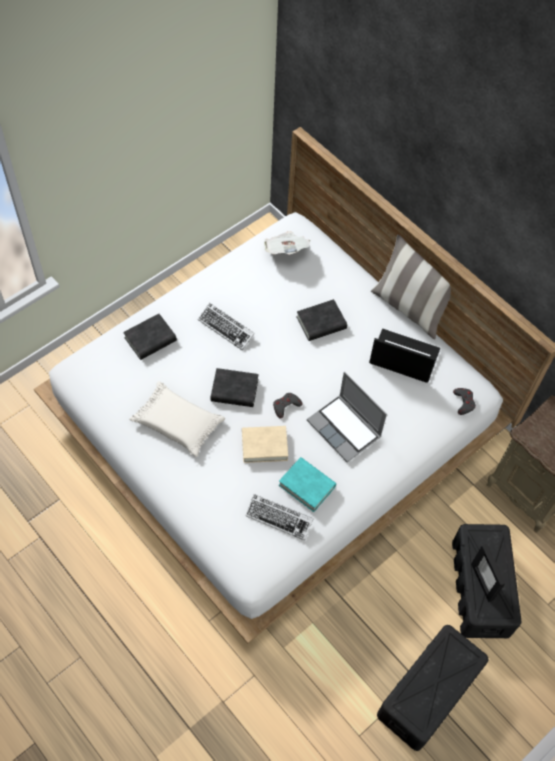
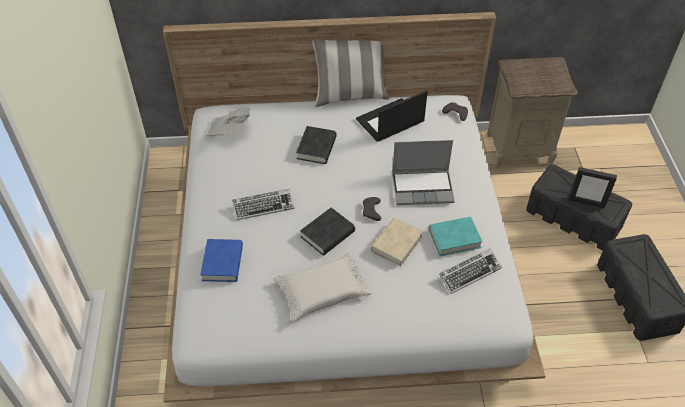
camera: 50 degrees left, 10 degrees down
(150, 339) = (222, 263): black book -> blue book

